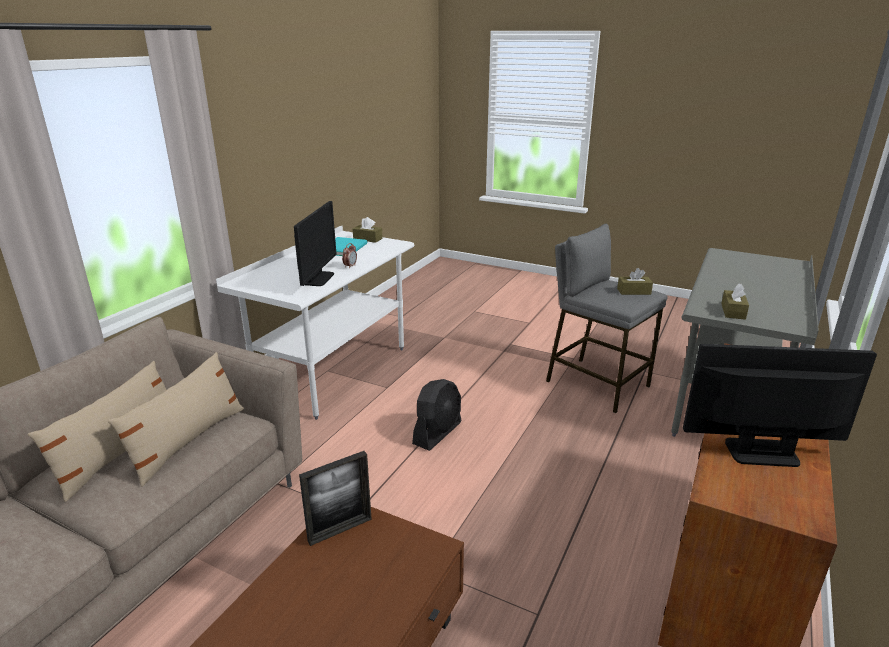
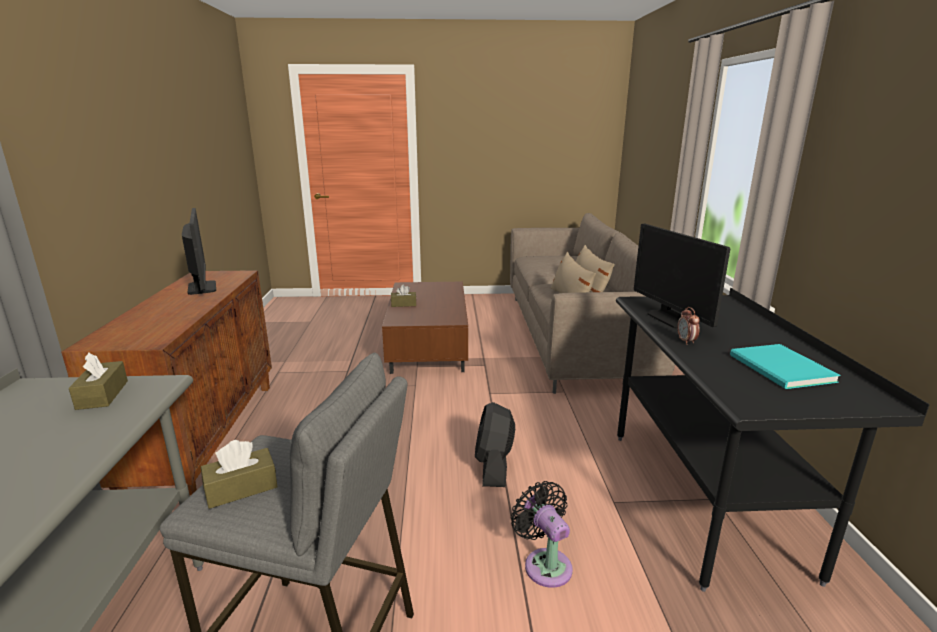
camera: 150 degrees right, 5 degrees down
(334, 372) = (703, 499): white desk -> black desk
(340, 530) = (449, 316): picture frame -> none
(367, 239) = (818, 402): brown tissue box -> brown tissue box (403, 304)
(463, 377) = (545, 563): none -> black fan
(761, 452) = (202, 288): monitor -> monitor turned 90 degrees counterclockwise

